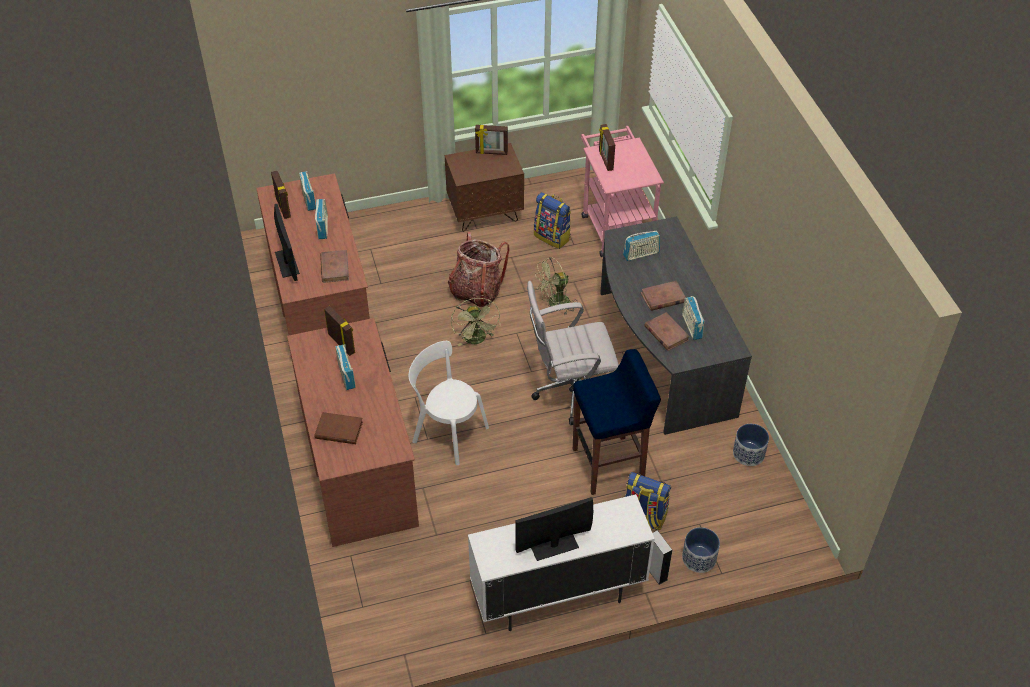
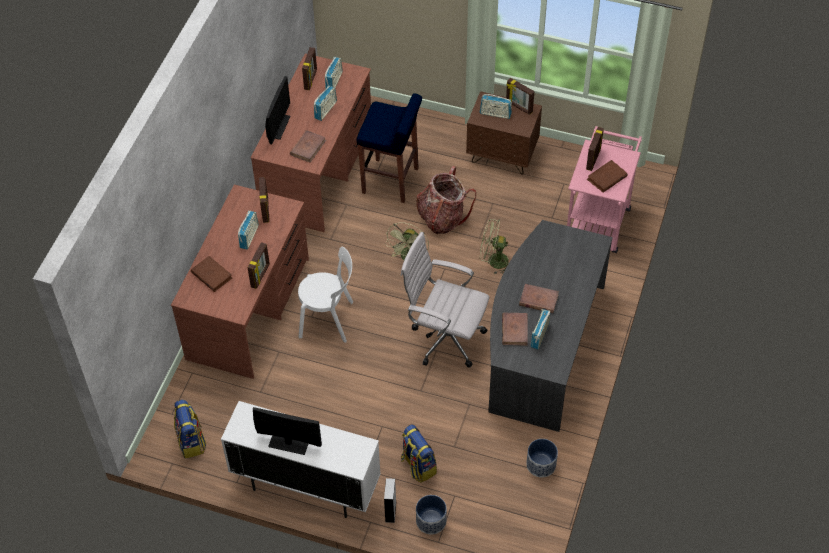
camera: 35 degrees right, 5 degrees up
(390, 405) = (261, 276): none -> picture frame
(447, 432) = (329, 320): white chair -> white chair turned 120 degrees clockwise
(552, 237) = (540, 202): backpack -> backpack (191, 441)
(609, 465) = (426, 412): blue stool -> blue stool (391, 181)
(631, 170) = (606, 178): none -> brown book
(641, 254) = (553, 255): radio -> radio (495, 114)

